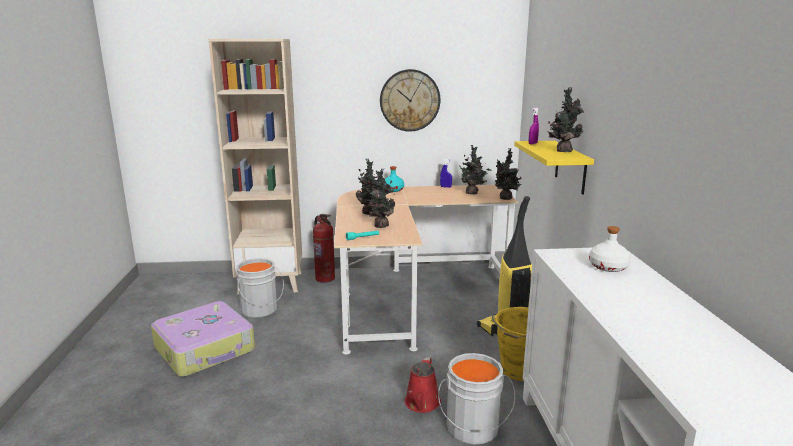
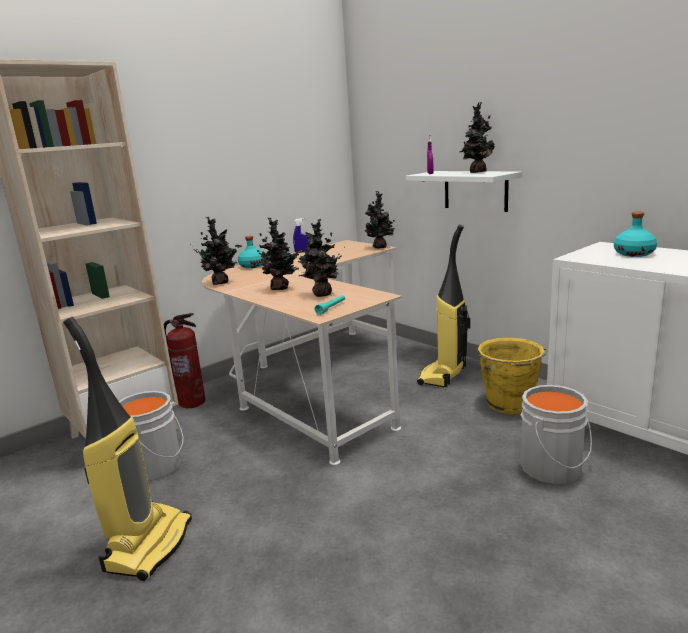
camera: 35 degrees left, 0 degrees up
(206, 349) = (148, 544): suitcase -> vacuum cleaner
(409, 100) = (245, 153): wall clock -> none
(421, 404) = (481, 471): red watering can -> none
(472, 193) = (341, 250): potted plant -> potted plant (221, 282)
(570, 167) = (475, 190): yellow shelf -> white shelf
(608, 267) = (634, 254): white bottle -> turquoise bottle

